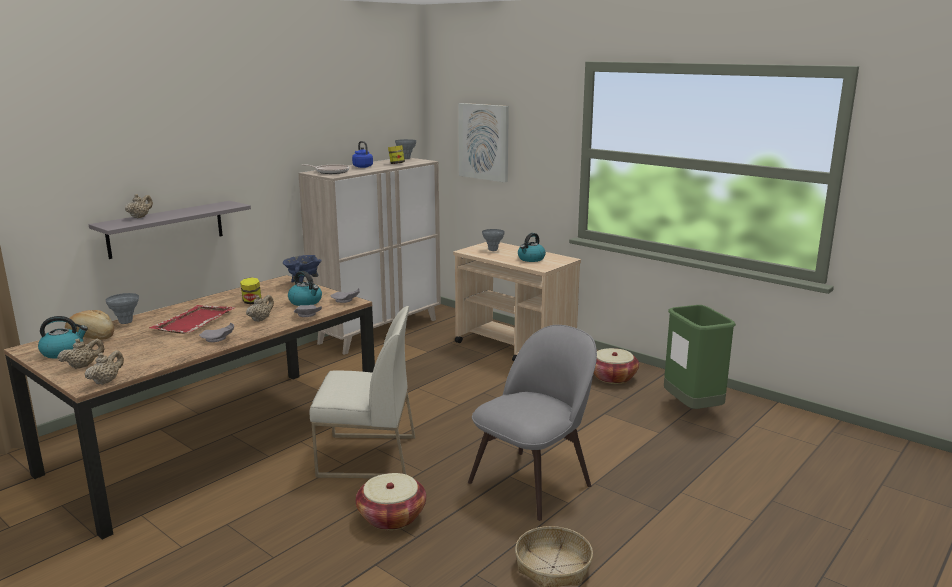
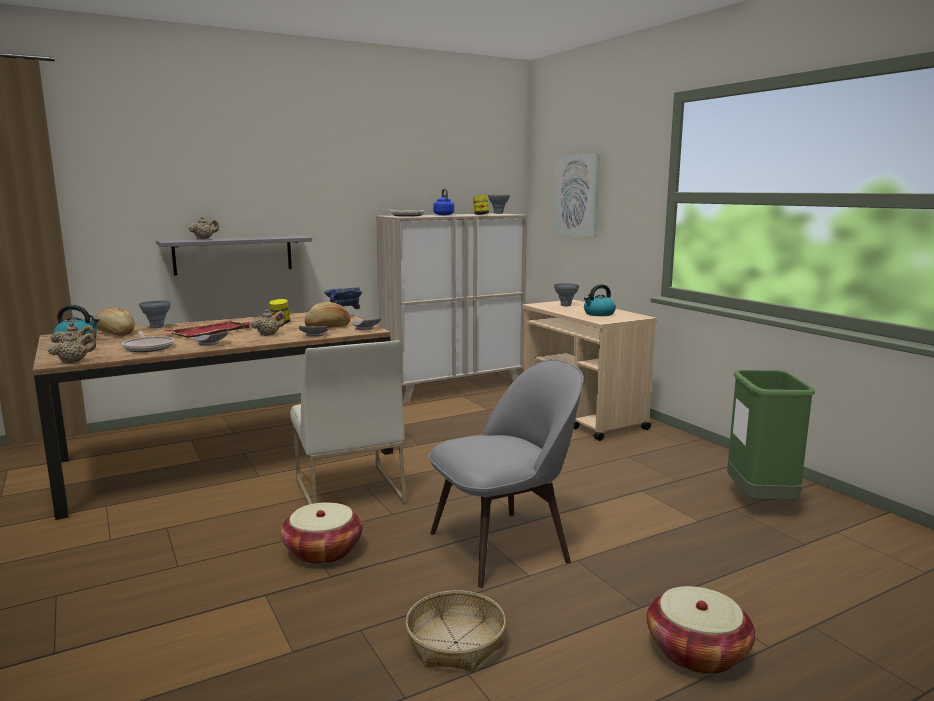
camera: 20 degrees right, 5 degrees down
(159, 352) = (148, 347): none -> frying pan
(306, 302) = (328, 327): kettle -> bread
(366, 456) = (348, 491): white chair -> white chair turned 45 degrees clockwise
(612, 377) = (677, 457): basket -> basket (697, 652)

